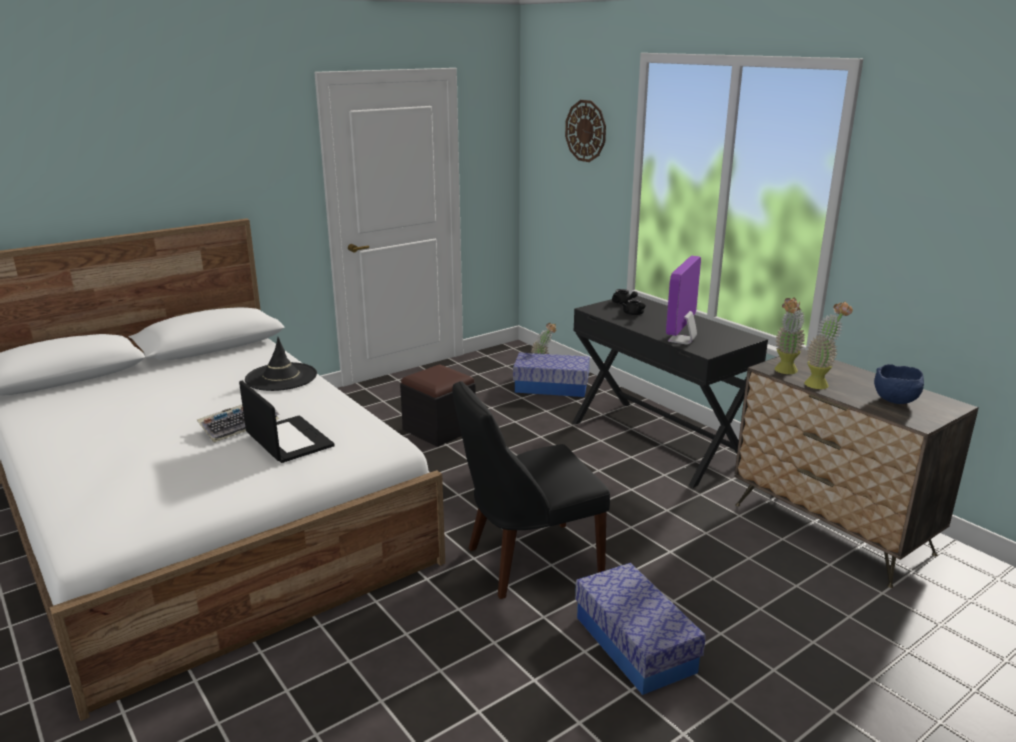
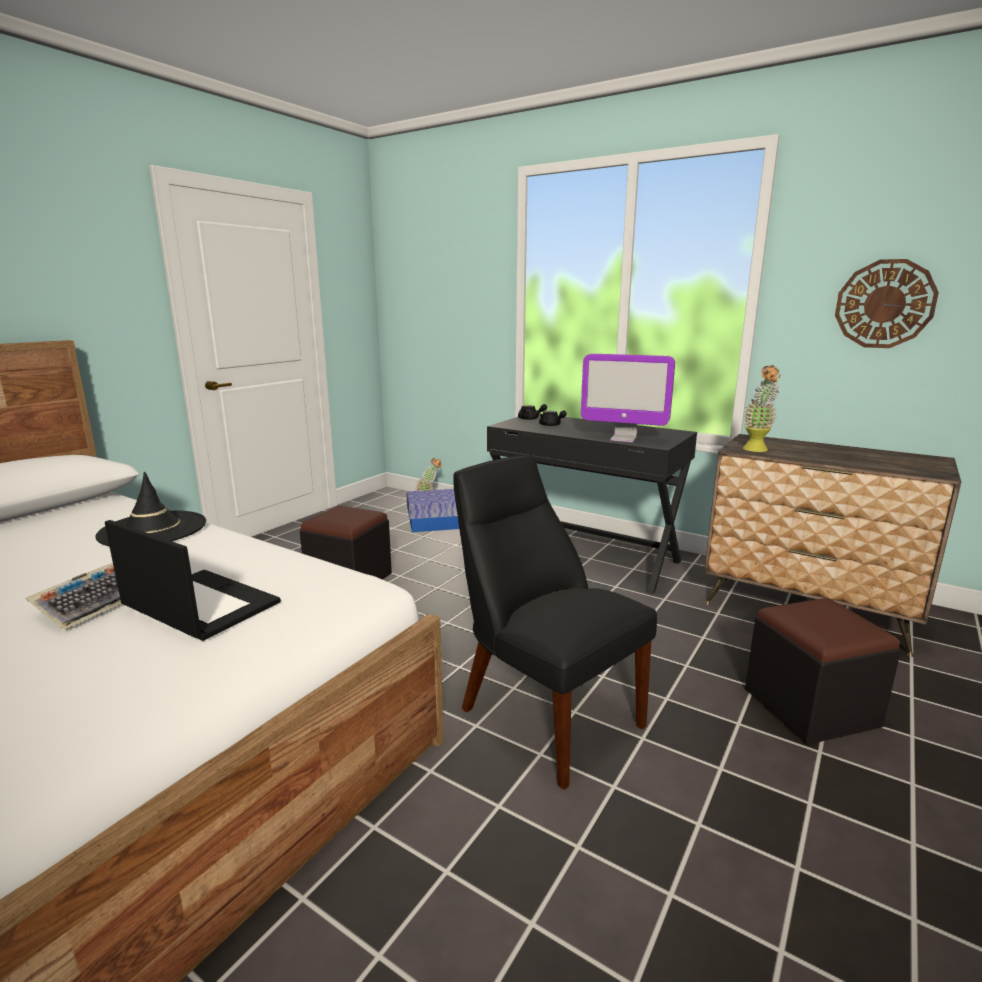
camera: 20 degrees left, 5 degrees down
(527, 561) = (544, 713): black chair -> black chair turned 90 degrees clockwise
(586, 131) = (456, 258): wall clock -> wall clock (884, 304)
(634, 644) = (746, 794): storage box -> none
(682, 340) = (623, 439): monitor -> monitor turned 75 degrees counterclockwise
(746, 603) = (810, 707): none -> black ottoman
(820, 383) = (801, 455): potted plant -> none
(896, 401) = (887, 461): blue bowl -> none

